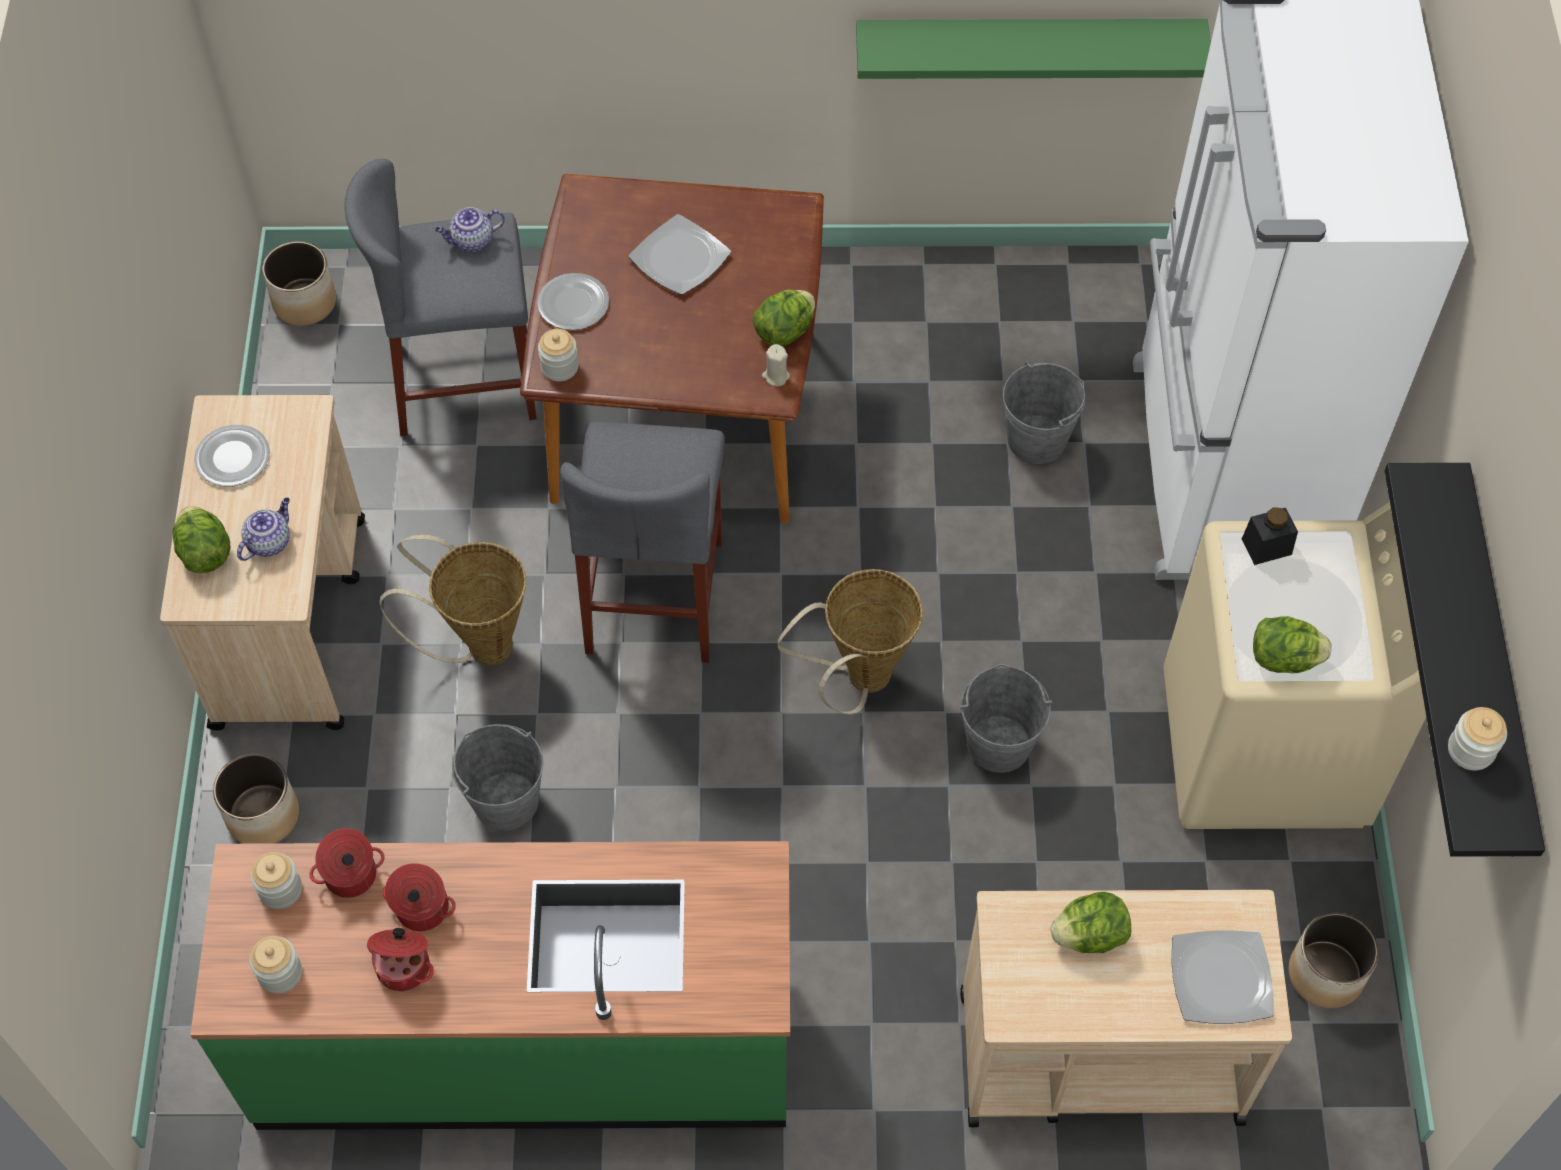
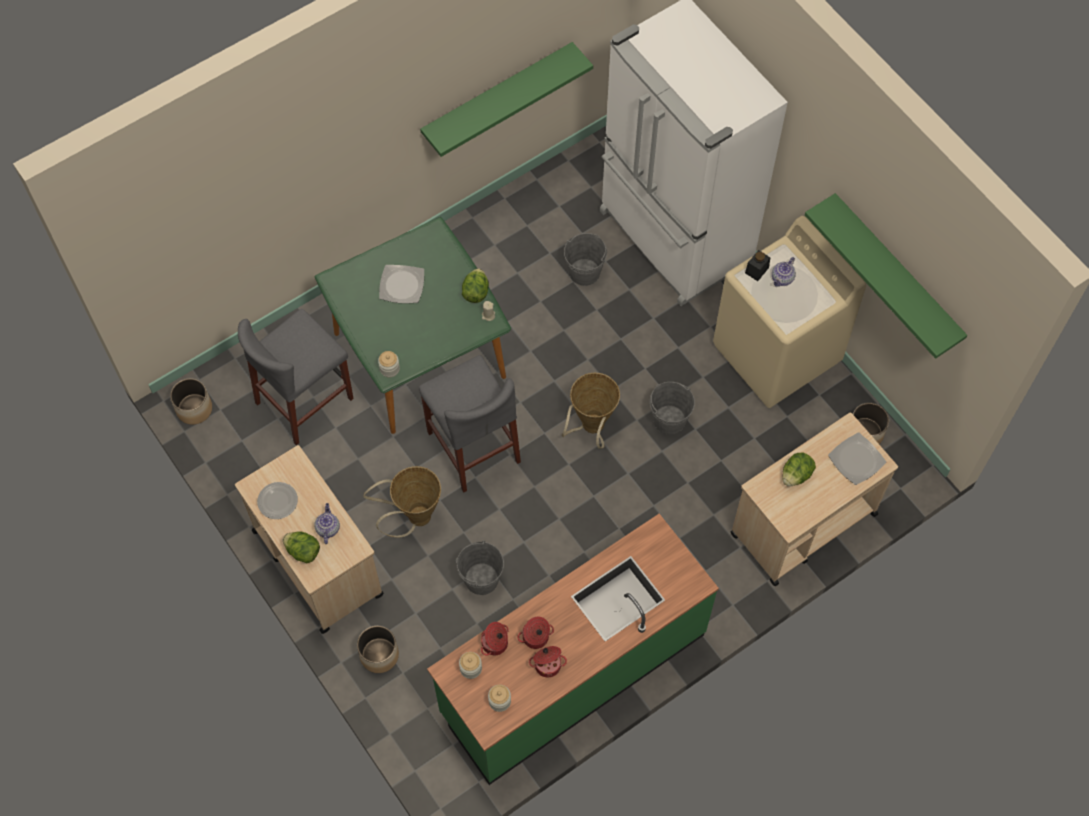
camera: 35 degrees left, 5 degrees up
(472, 241) = (296, 333): teapot -> teapot (782, 279)
(572, 303) = (371, 335): plate -> none
(684, 413) = (419, 354): brown dining table -> green dining table
(1283, 658) = (797, 314): lettuce -> none
(1471, 750) = (916, 312): jar -> none
(1494, 667) = (896, 272): black shelf -> green shelf

